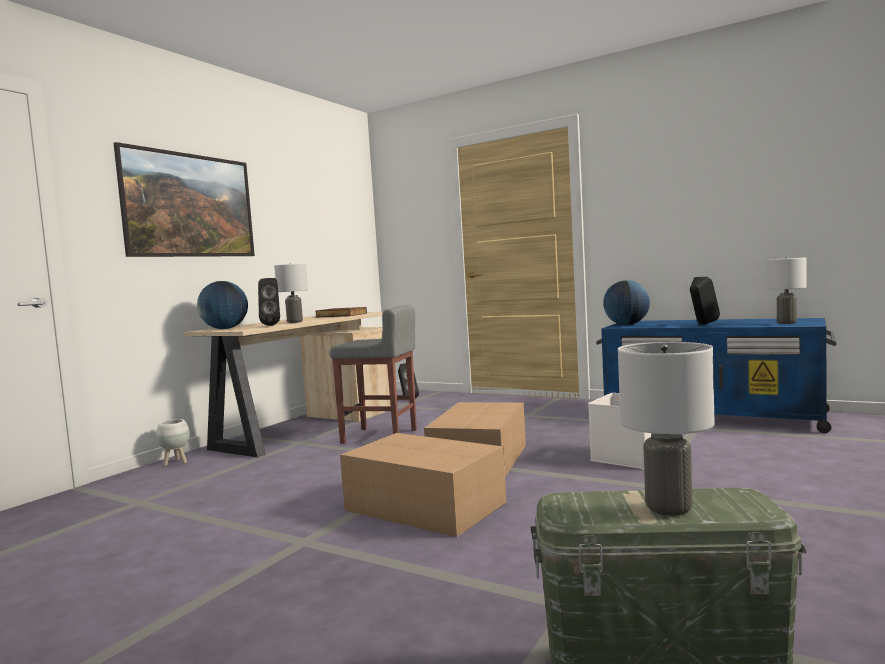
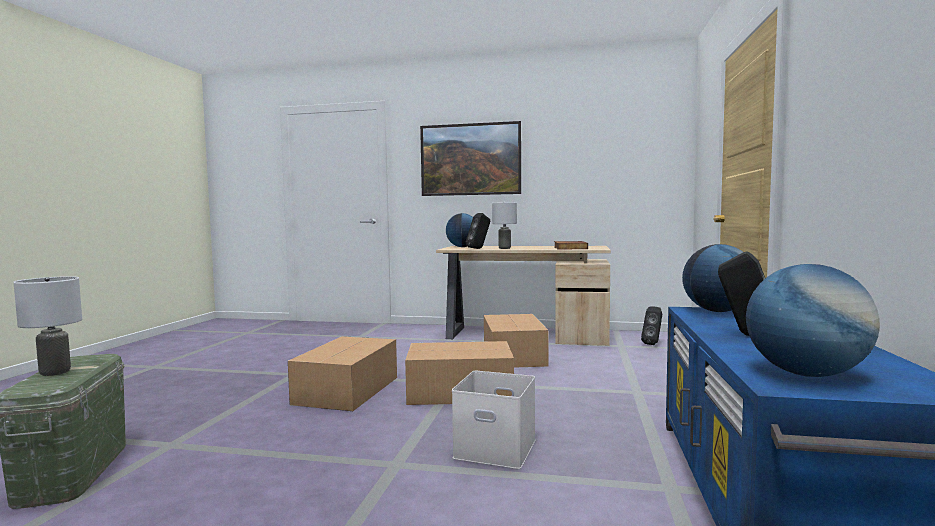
camera: 70 degrees right, 0 degrees up
(175, 463) = (428, 328): white planter -> none
(380, 436) = (513, 356): grey stool -> cardboard box
(786, 323) = (806, 374): white table lamp -> globe

